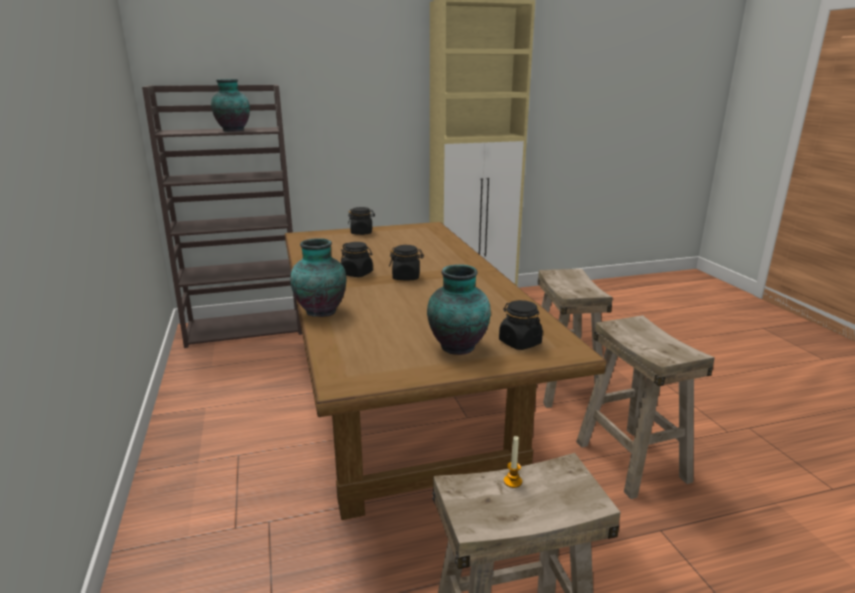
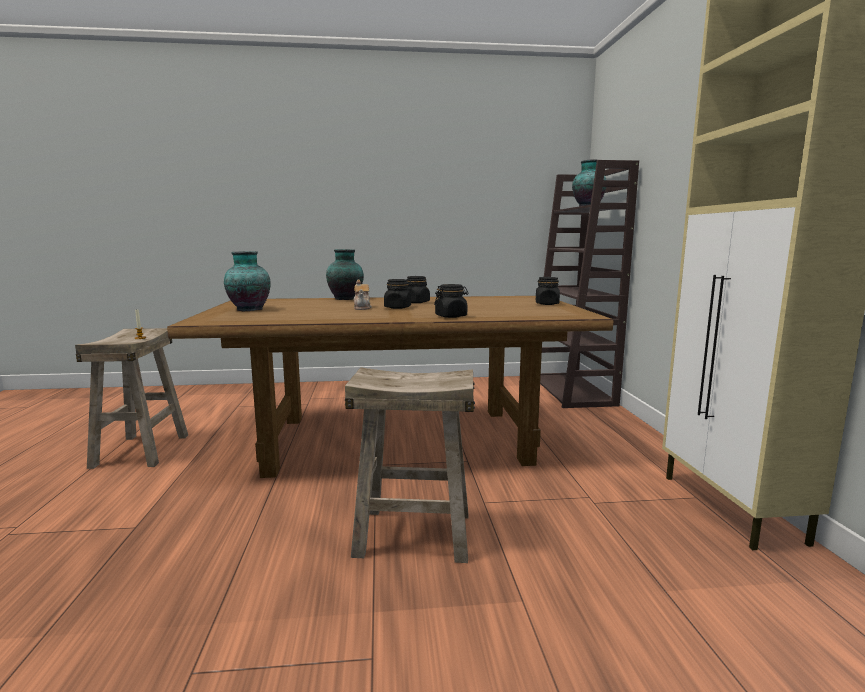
camera: 100 degrees right, 10 degrees down
(414, 291) = (362, 308): none -> teapot
(519, 342) = (231, 316): black jar -> black jar (451, 316)
(632, 461) = (229, 542): beige stool -> none

